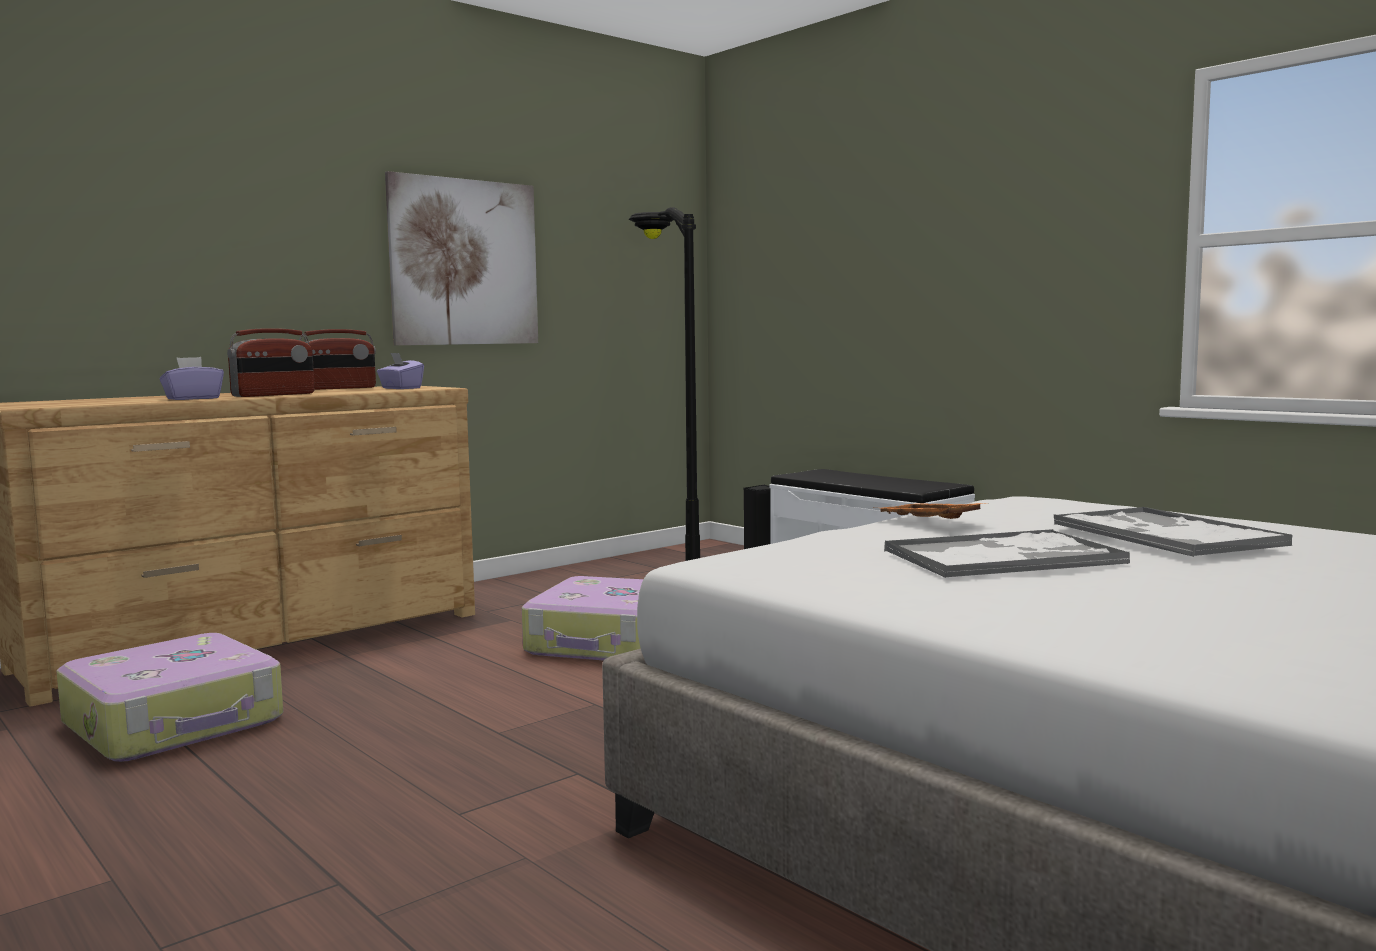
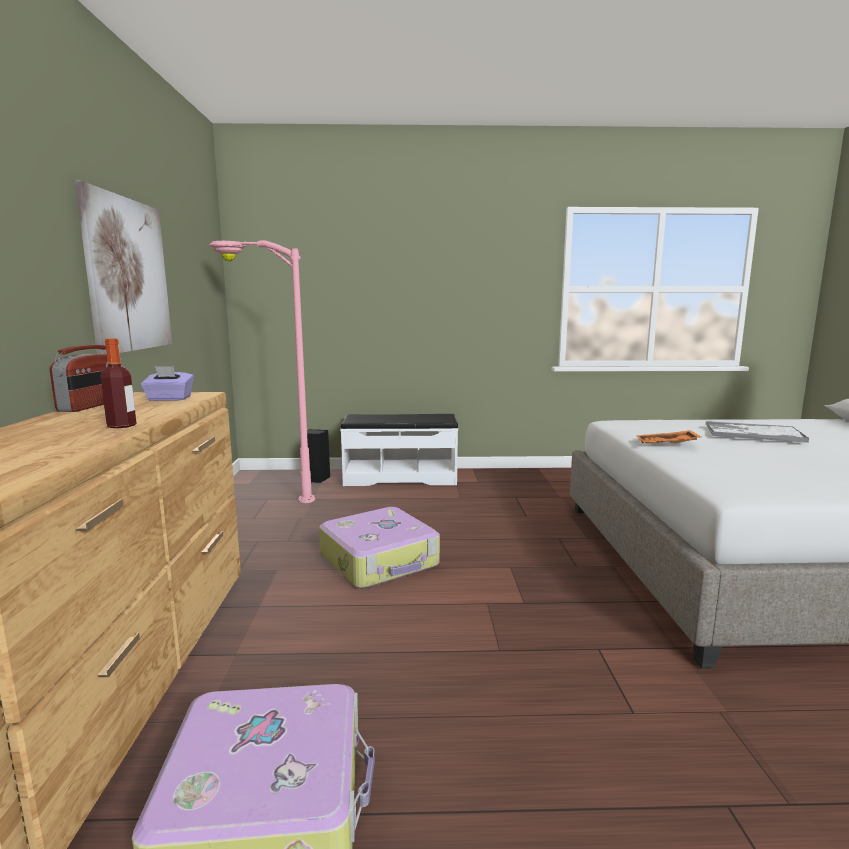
camera: 50 degrees left, 5 degrees up
(193, 399) = (73, 447): purple tissue box -> none
(274, 395) = (121, 425): radio -> bottle
(667, 563) = (262, 494): black floor lamp -> pink floor lamp
(1004, 557) = (774, 457): tray -> none

